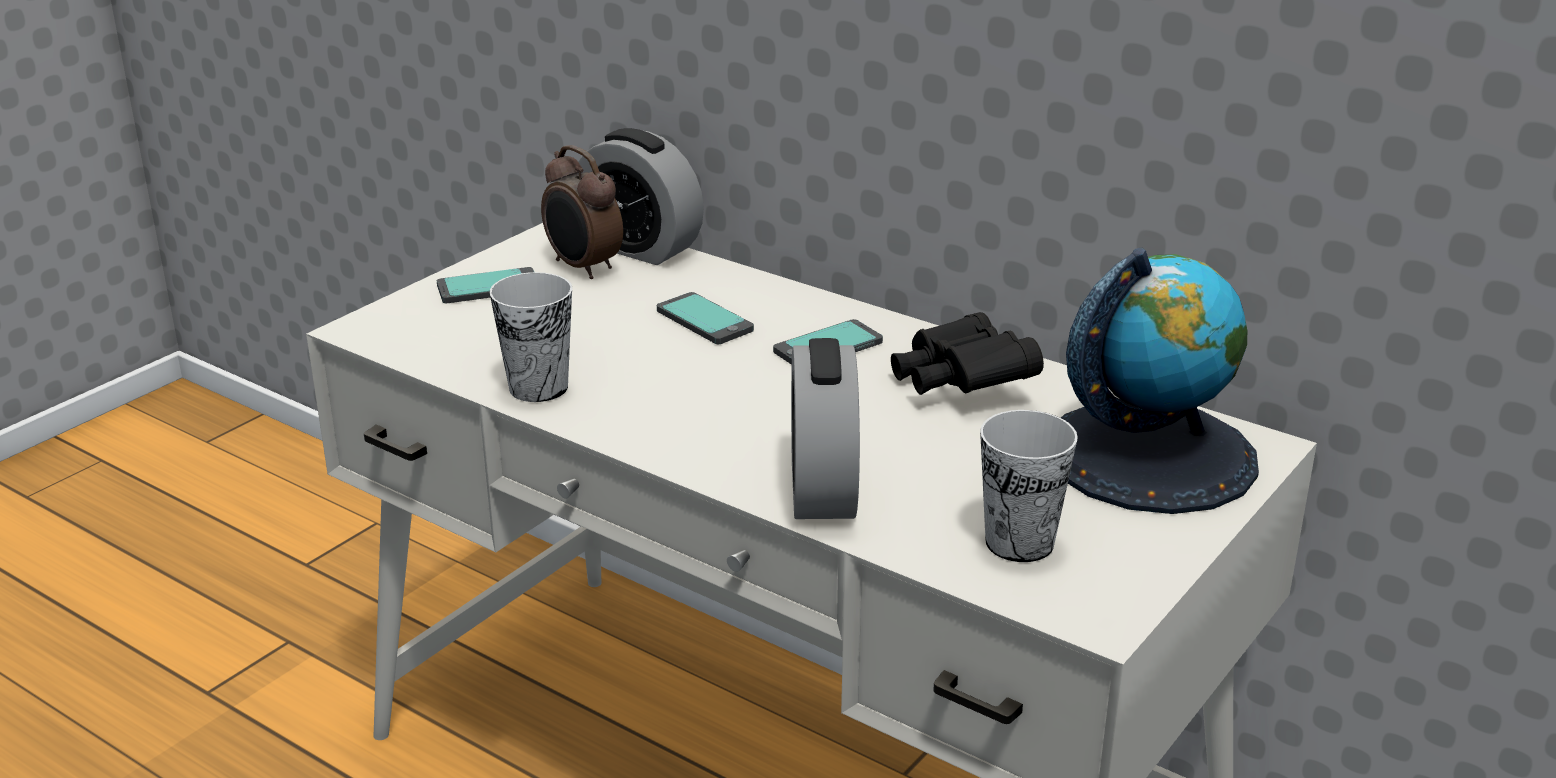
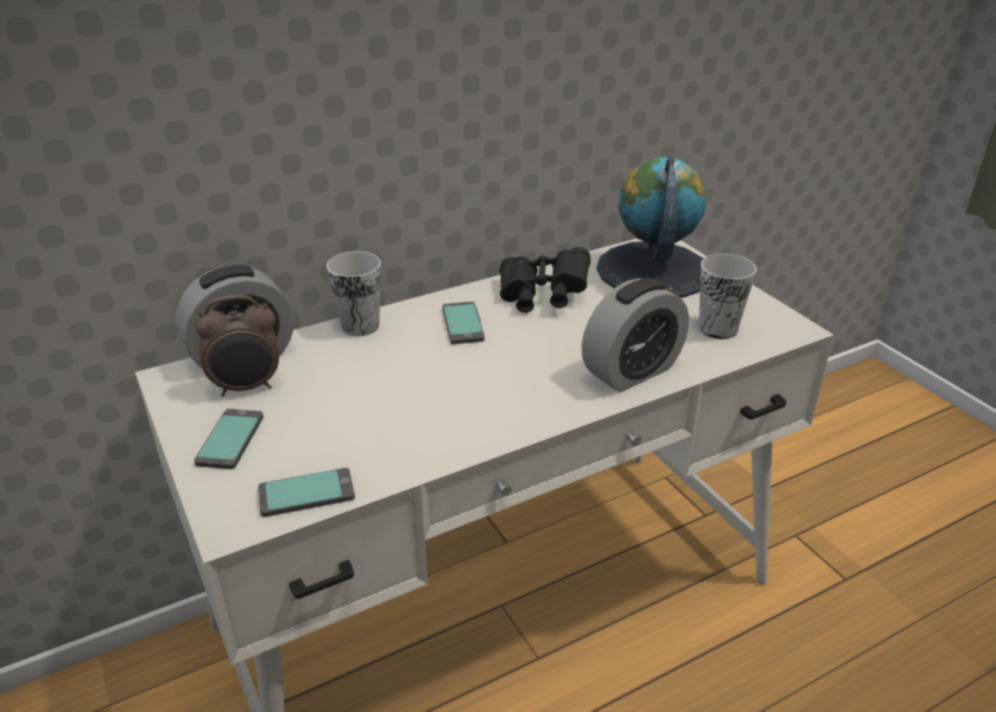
camera: 65 degrees left, 5 degrees up
(538, 387) = (419, 450): cup -> cup (360, 326)
(705, 320) = (384, 357): phone -> phone (306, 493)
(822, 489) = (632, 371): alarm clock -> alarm clock turned 60 degrees counterclockwise

